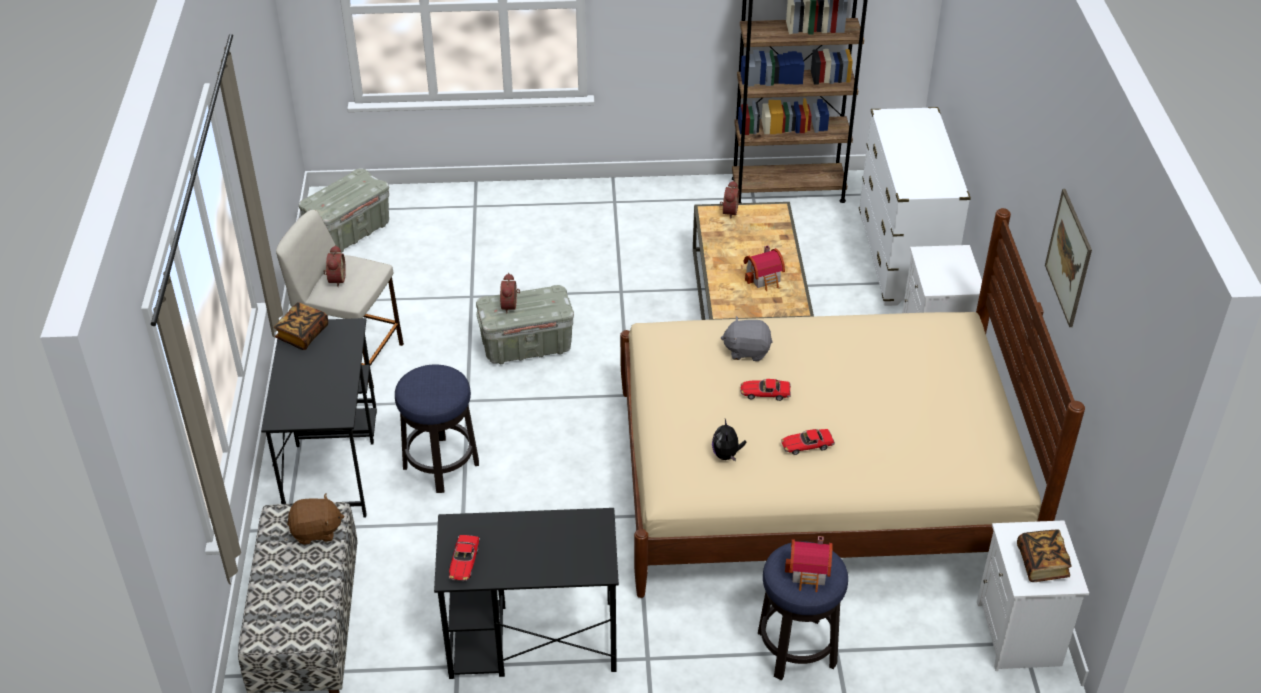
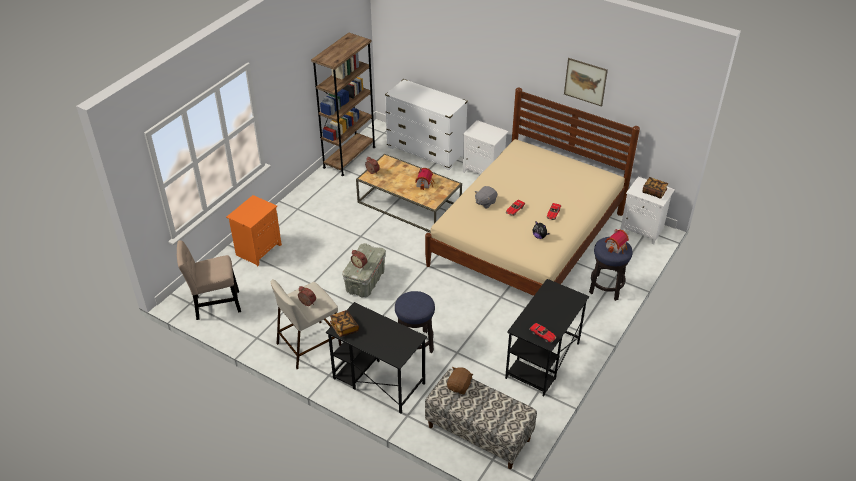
camera: 55 degrees left, 0 degrees up
(350, 232) = (214, 305): grey storage box -> beige chair
(493, 212) = (258, 249): none -> orange nightstand

